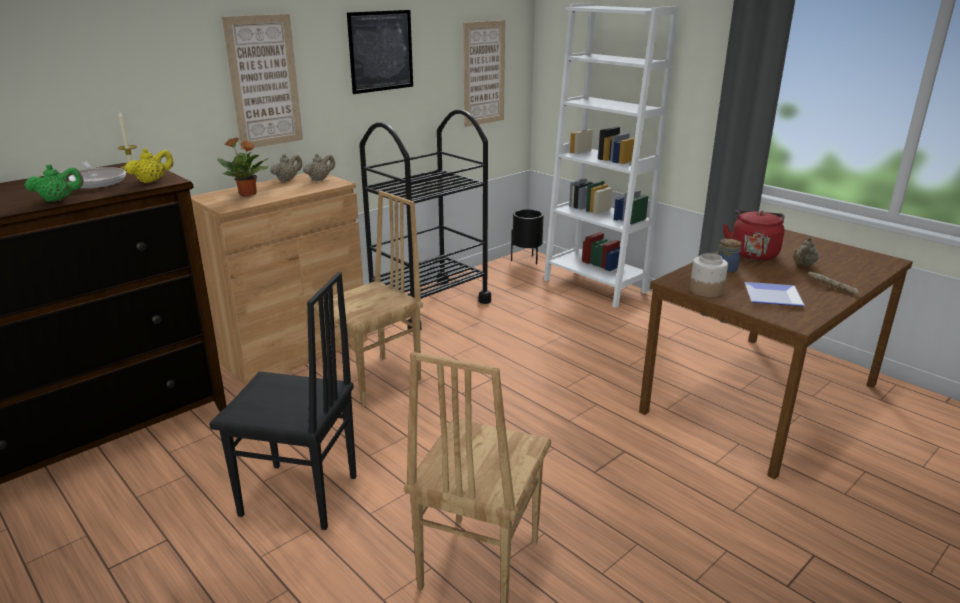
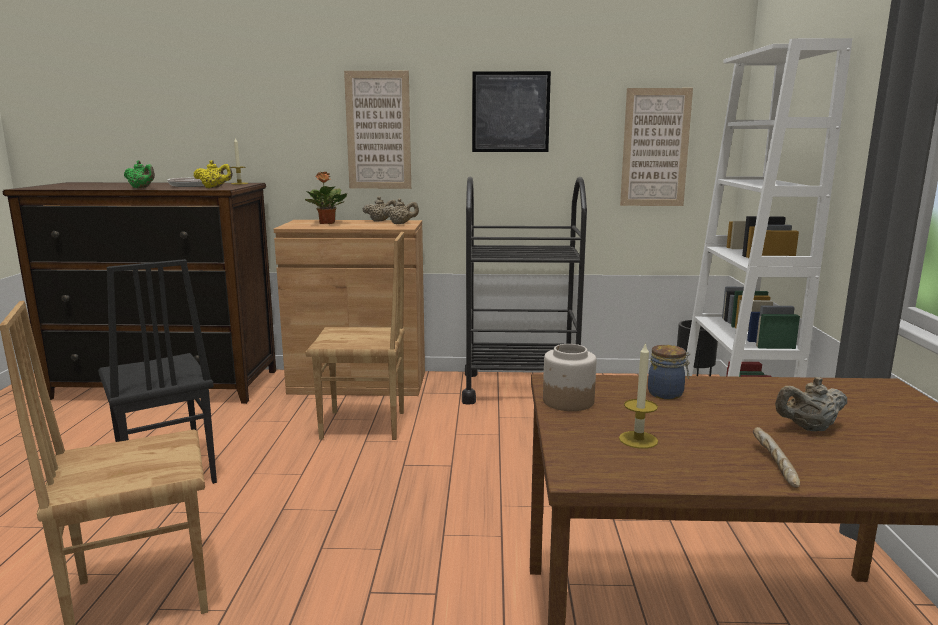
camera: 45 degrees right, 10 degrees down
(753, 253) = (760, 393): red kettle -> none
(775, 297) = (638, 440): plate -> candle

